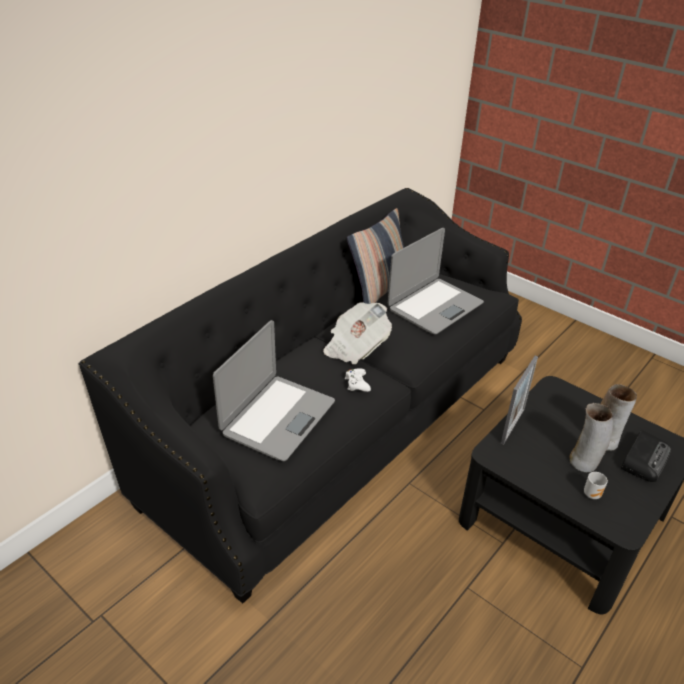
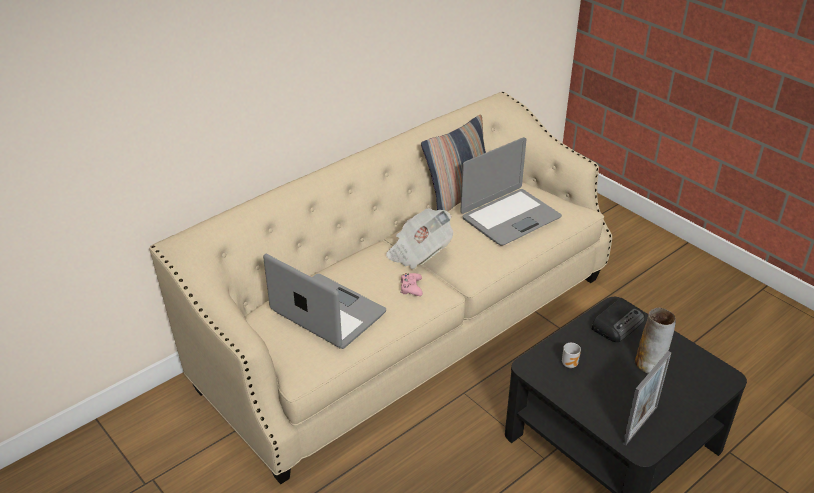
camera: 10 degrees right, 0 degrees up
(277, 417) = (327, 313): laptop -> laptop turned 90 degrees counterclockwise
(339, 422) = (406, 327): black sofa -> beige sofa
(357, 383) = (411, 288): white game controller -> pink game controller
(512, 426) = (560, 342): picture frame -> picture frame (640, 425)
(584, 461) = (623, 382): vase -> none
(592, 494) = (620, 413): mug -> mug (570, 364)
(644, 459) = (686, 385): radio -> radio (618, 323)

